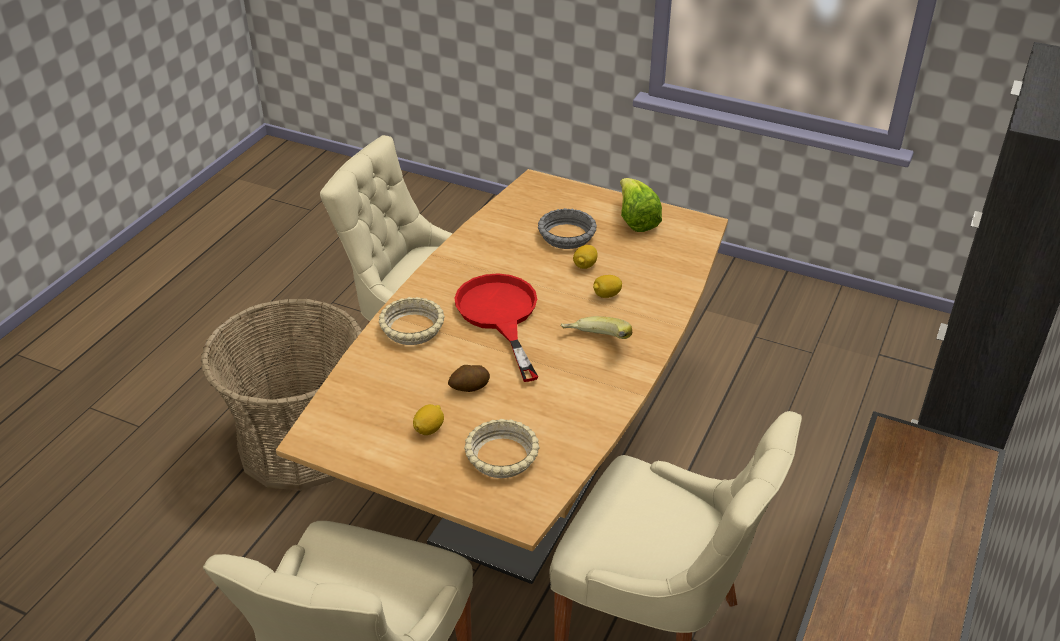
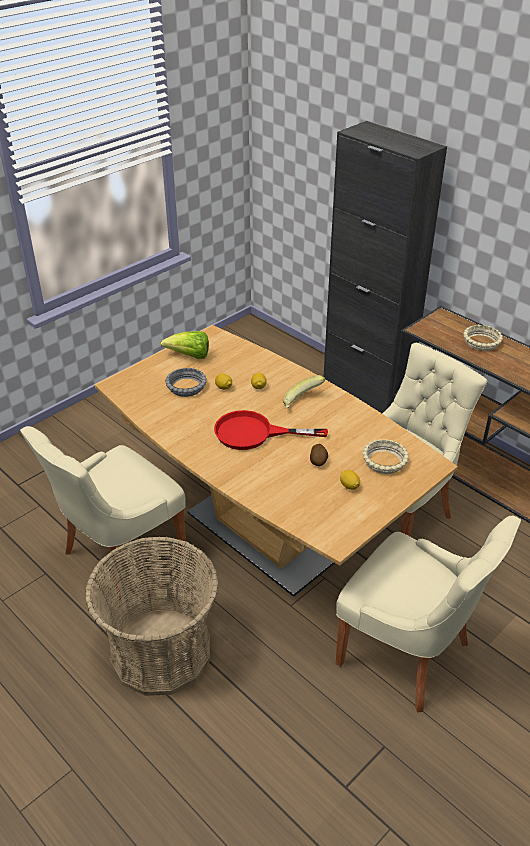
camera: 70 degrees left, 0 degrees up
(412, 327) = (244, 474): beige bowl -> beige bowl (481, 342)

